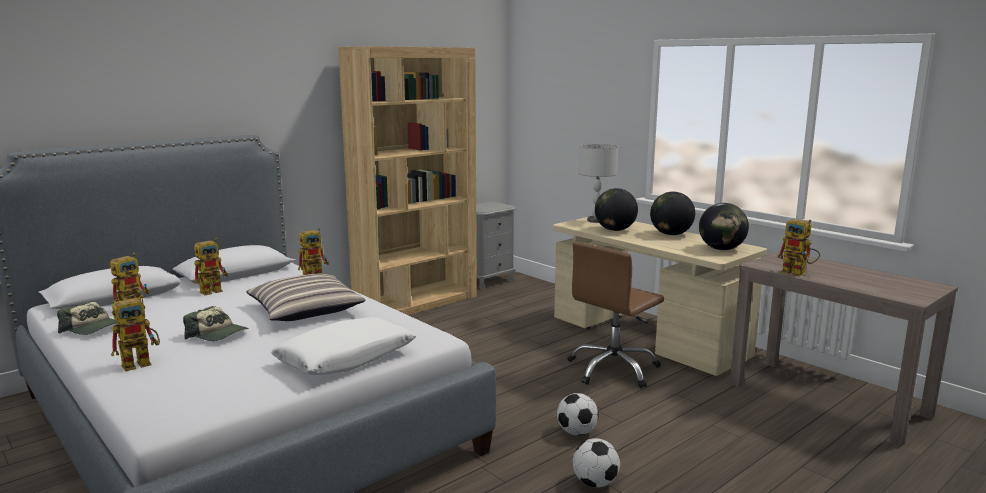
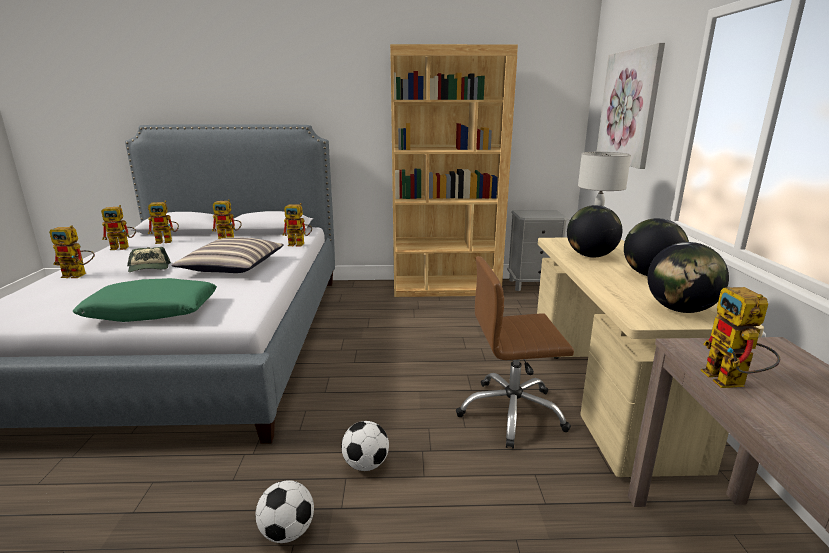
camera: 40 degrees right, 5 degrees up
(93, 329) = (124, 247): cap -> toy robot
(346, 359) = (152, 311): white pillow -> green pillow
(571, 104) = (628, 108): none -> picture

